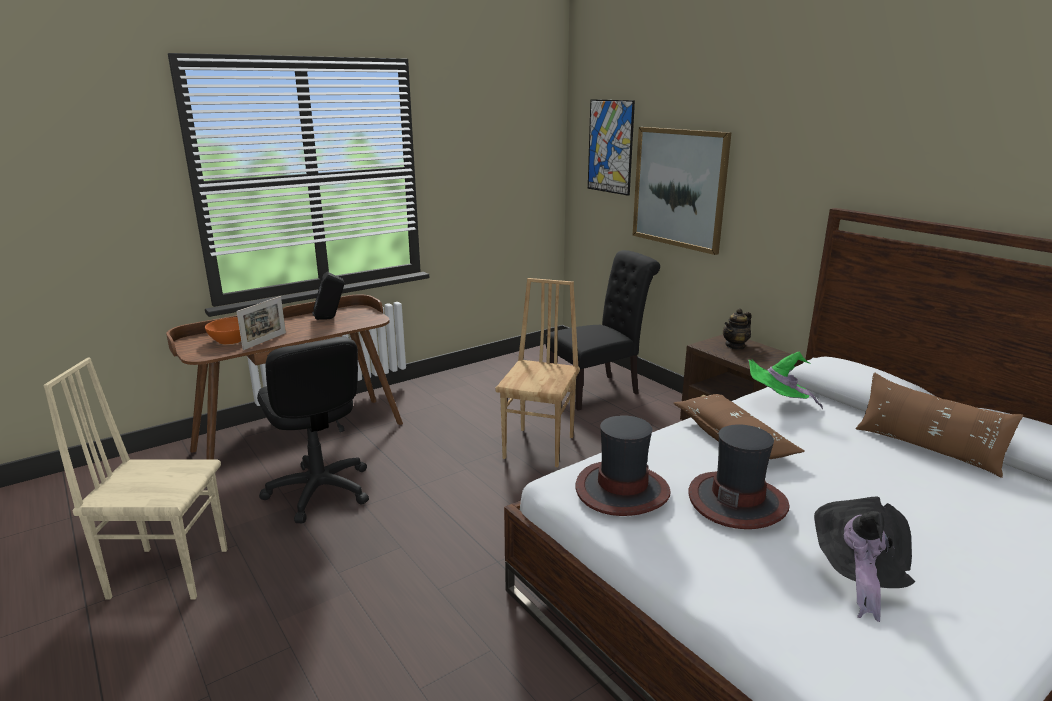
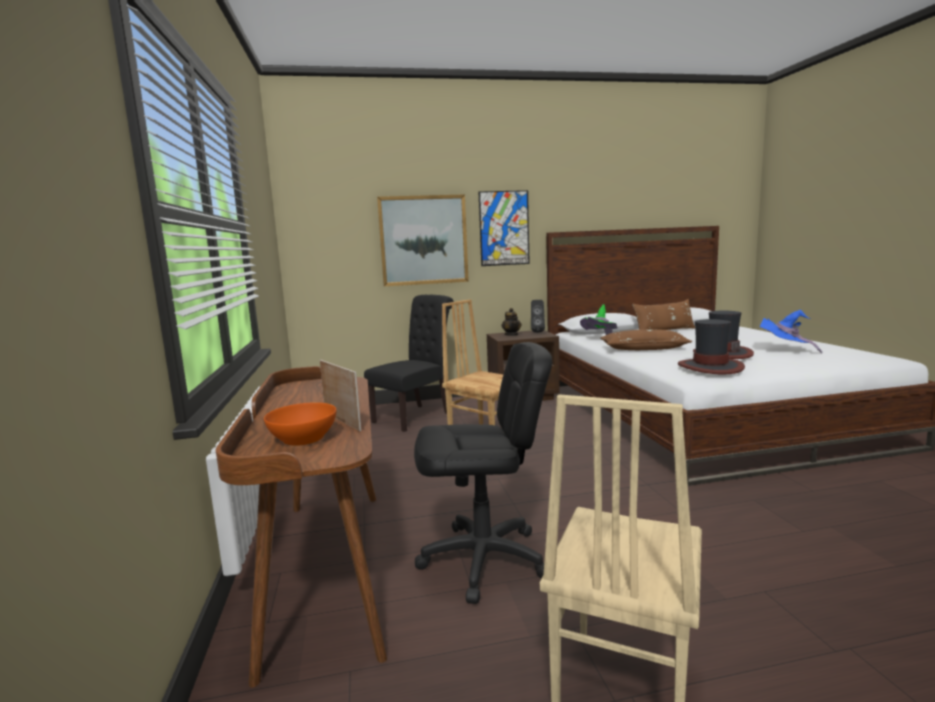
camera: 65 degrees left, 10 degrees down
(330, 318) = (308, 395): black speaker -> black speaker (537, 332)
(599, 390) = (415, 416): black chair -> black chair turned 45 degrees clockwise
(610, 146) = (340, 217): picture -> picture (504, 228)
(858, 575) = (785, 350): black hat -> blue hat

